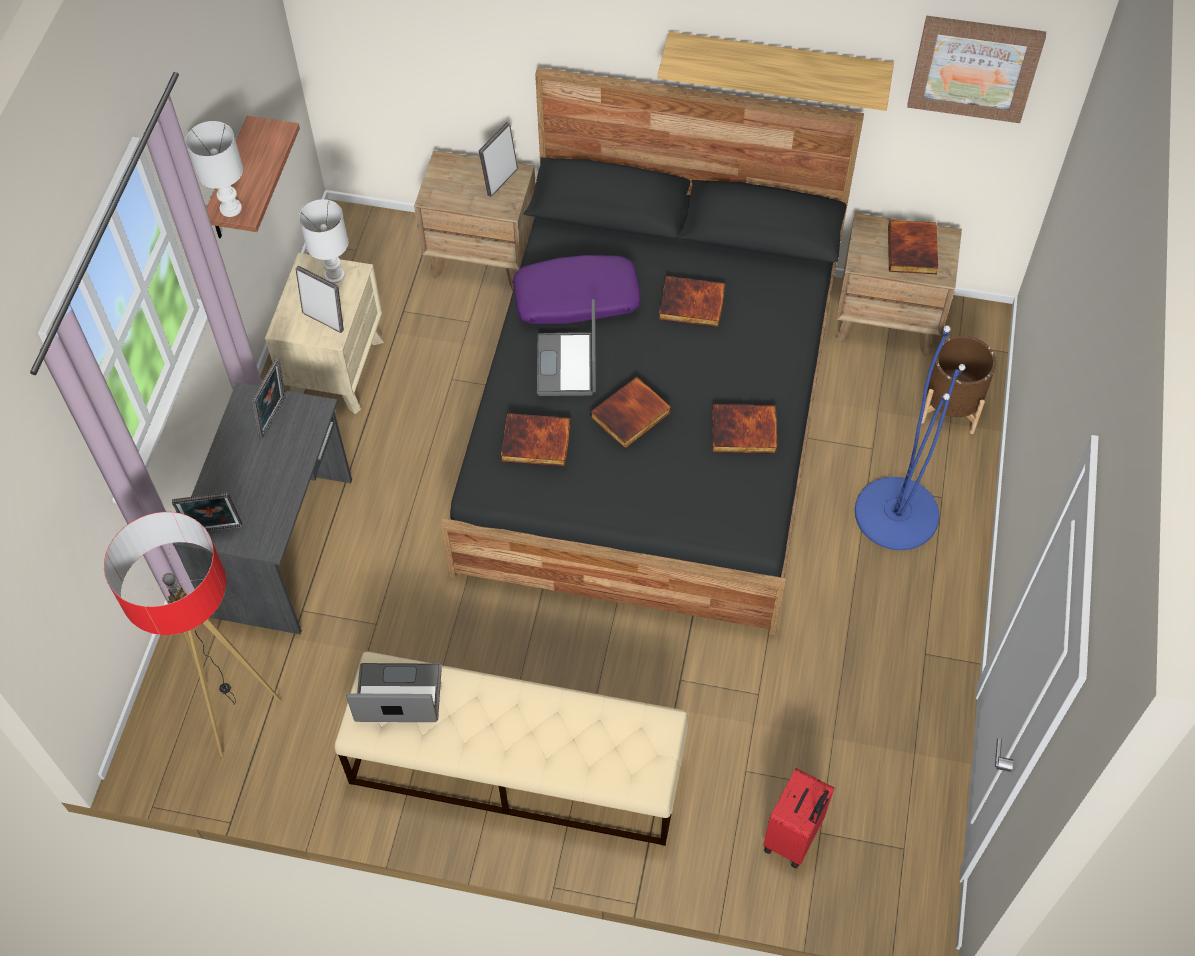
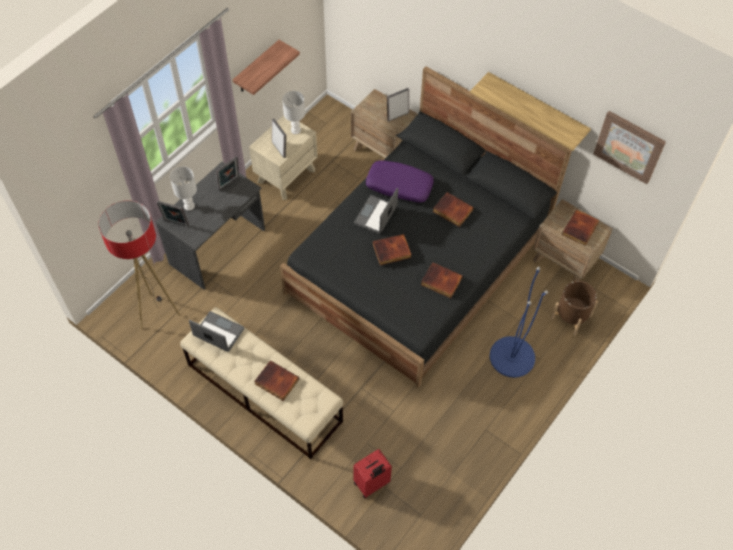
camera: 25 degrees right, 0 degrees up
(231, 208) = (247, 79): white table lamp -> white table lamp (189, 206)
(535, 443) = (339, 245): book -> book (276, 382)

